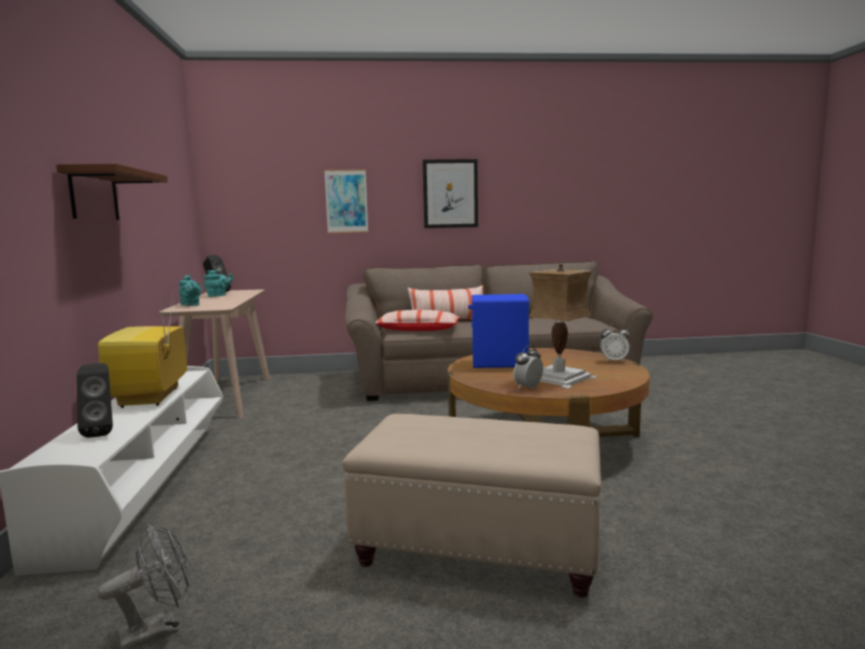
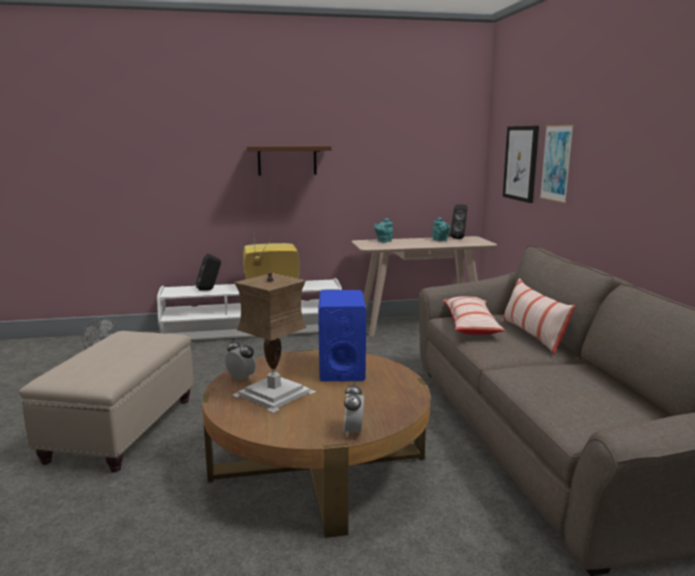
camera: 85 degrees right, 5 degrees up
(450, 194) = (641, 162): picture -> picture (521, 163)

